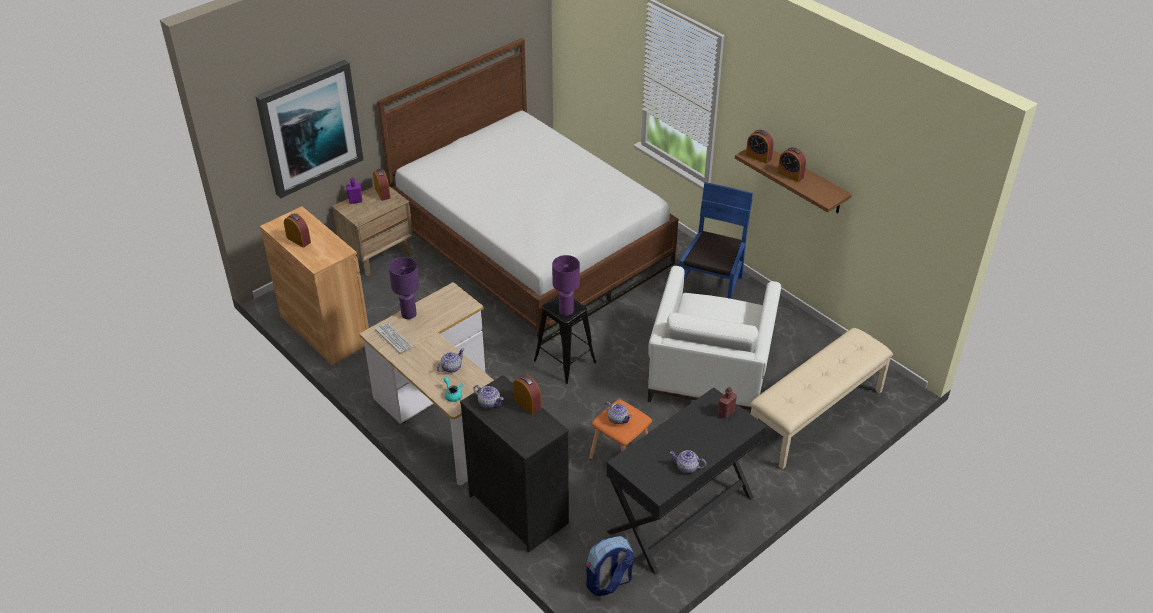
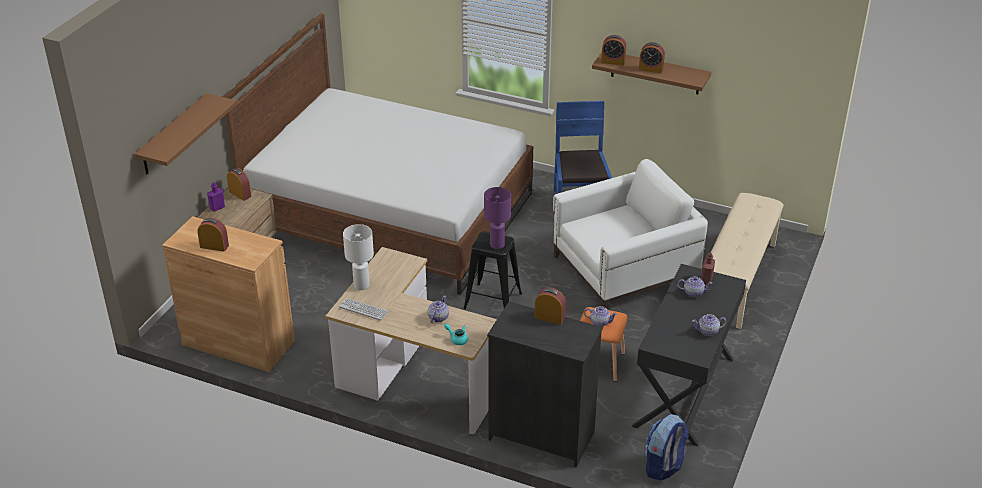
camera: 25 degrees left, 5 degrees down
(309, 127) = (173, 135): picture -> brown shelf
(409, 314) = (361, 285): purple table lamp -> white table lamp
(489, 402) = (515, 327): teapot -> teapot (693, 293)
(710, 370) = (625, 270): white armchair -> white armchair turned 105 degrees counterclockwise

